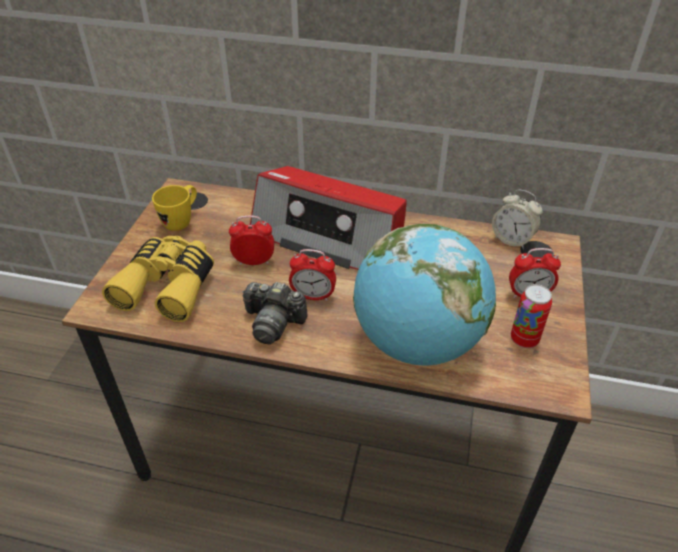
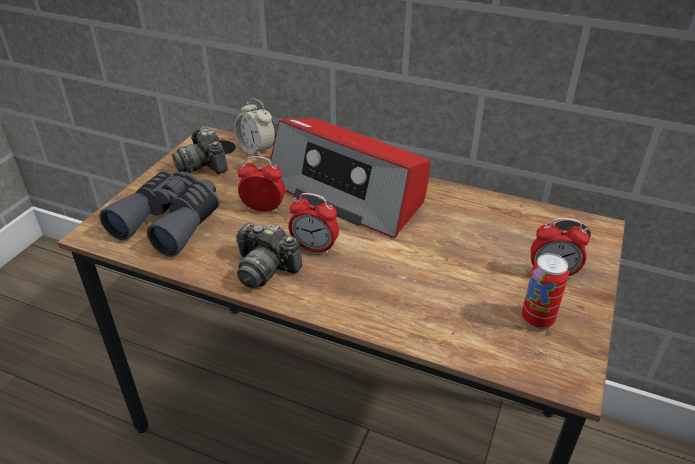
camera: 10 degrees right, 5 degrees down
(169, 285) = (171, 221): yellow binoculars -> grey binoculars
(182, 221) = (203, 164): yellow mug -> camera
(417, 342) = (414, 307): globe -> none
(512, 239) = (546, 216): alarm clock -> alarm clock (256, 149)

